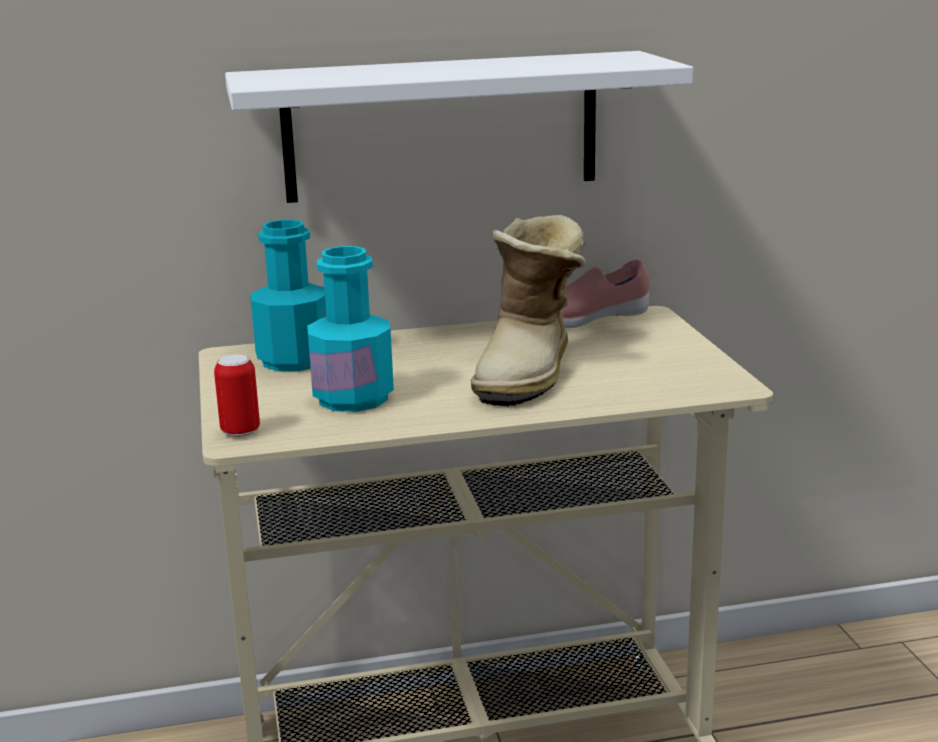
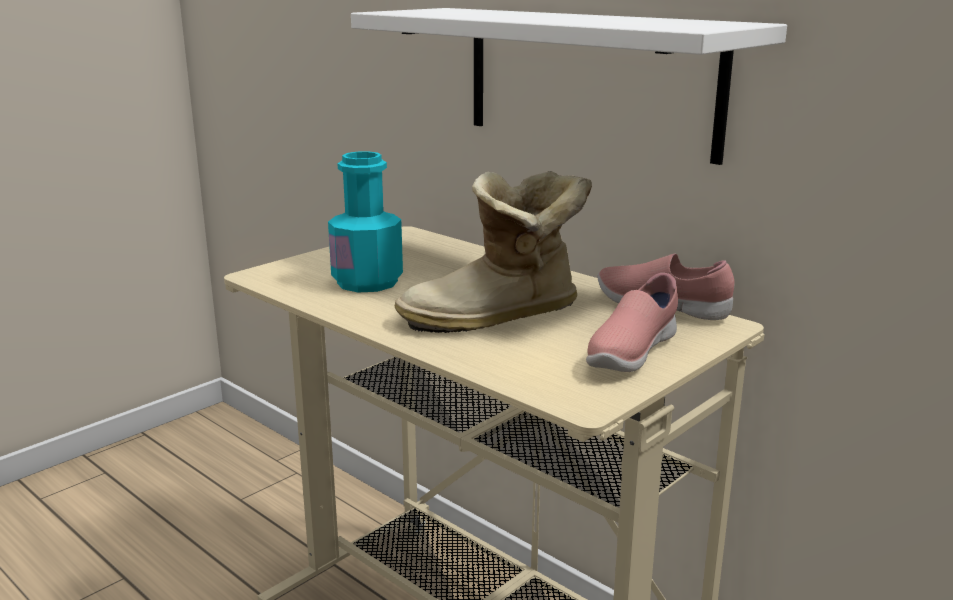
camera: 55 degrees right, 0 degrees up
(240, 431) = (273, 271): can -> none
(294, 360) = (418, 249): turquoise bottle -> none
(664, 352) = (631, 354): none -> pink shoe

